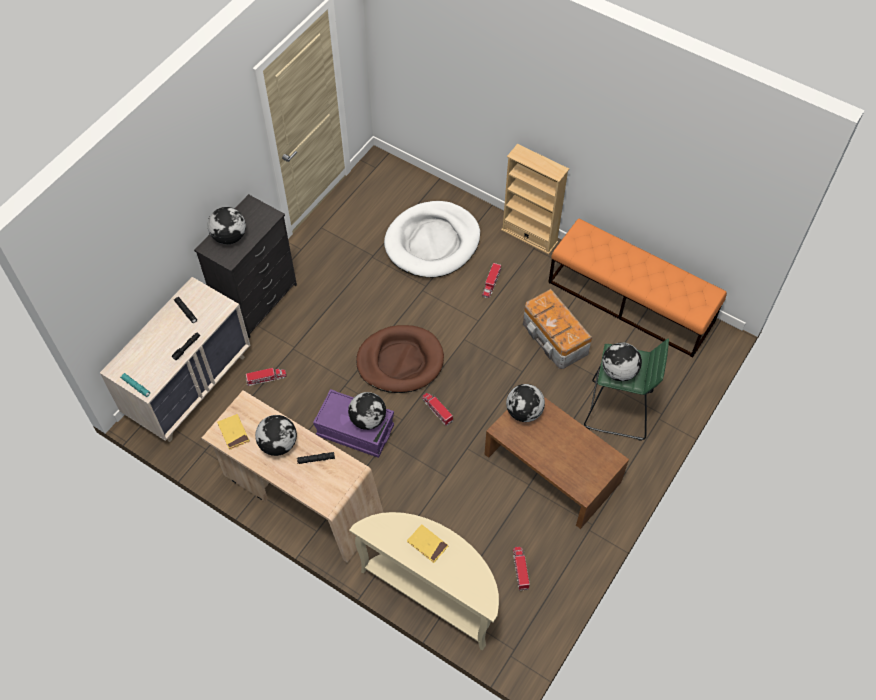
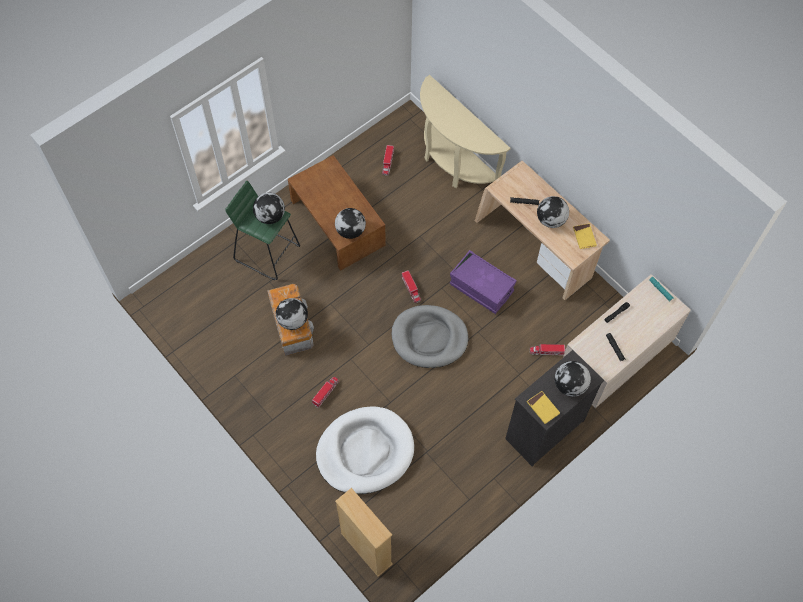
camera: 165 degrees left, 5 degrees up
(368, 419) = (471, 272): globe -> globe (292, 320)
(400, 361) = (429, 338): brown dog bed -> grey dog bed
(427, 544) = (458, 126): yellow book -> yellow book (543, 408)
(529, 236) = (270, 434): beige bookcase -> beige bookcase (366, 548)
(631, 302) = (210, 342): orange bench -> none

